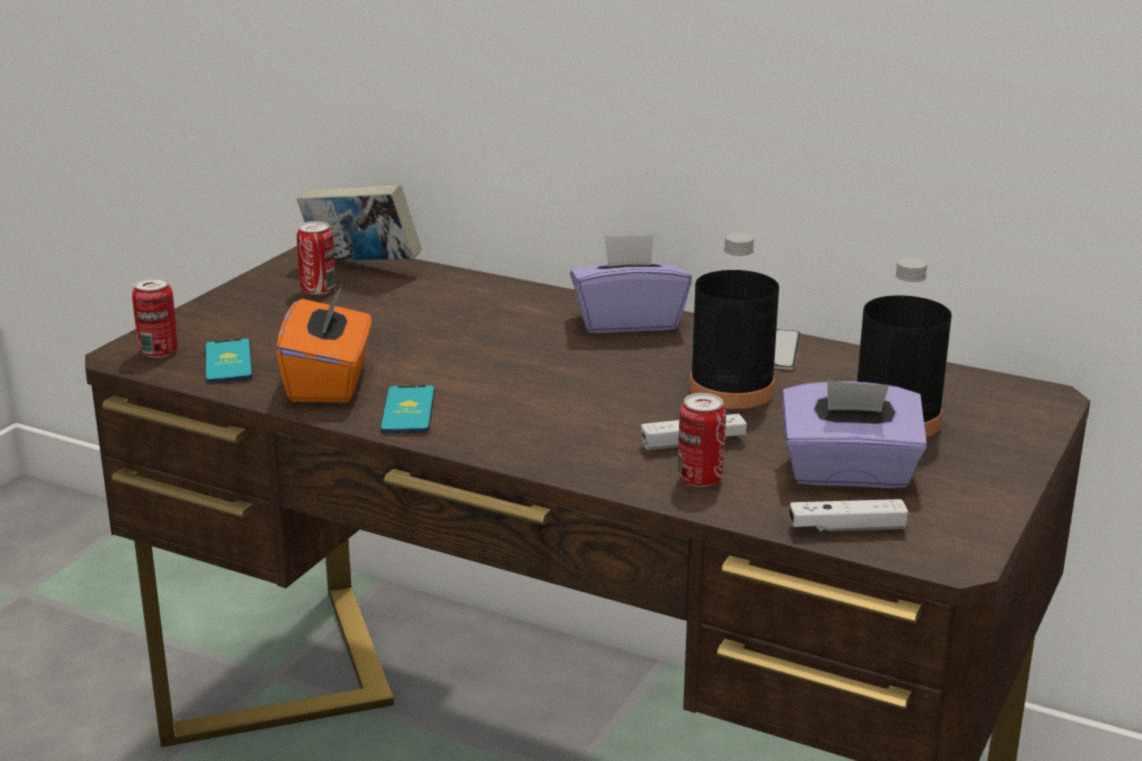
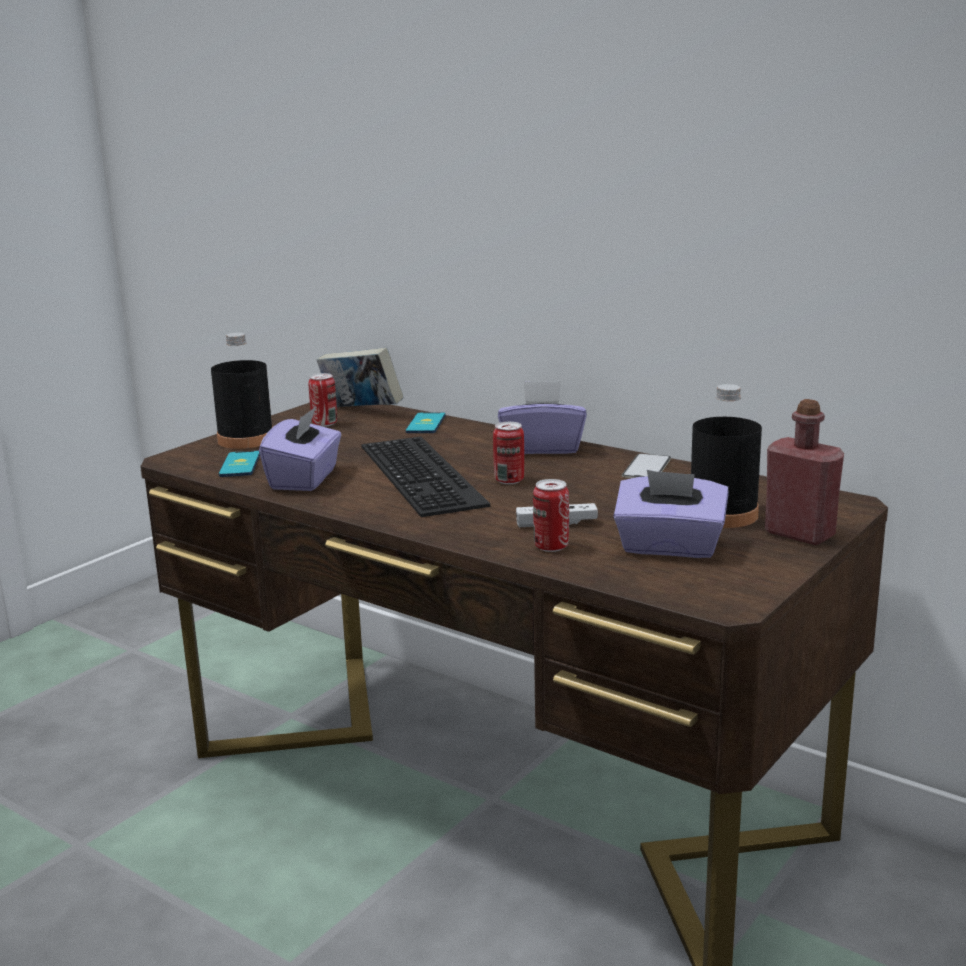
camera: 10 degrees right, 5 degrees down
(158, 352) = (195, 457): can -> can (509, 480)
(329, 382) = (305, 479): orange tissue box -> purple tissue box
(408, 410) = (353, 497): phone -> phone (426, 424)
(491, 370) = (426, 474): none -> keyboard
(731, 390) = (601, 492): black bottle -> black bottle (246, 439)
(847, 527) = (652, 582): white game controller -> none
(999, 446) = (799, 534): none -> red bottle

